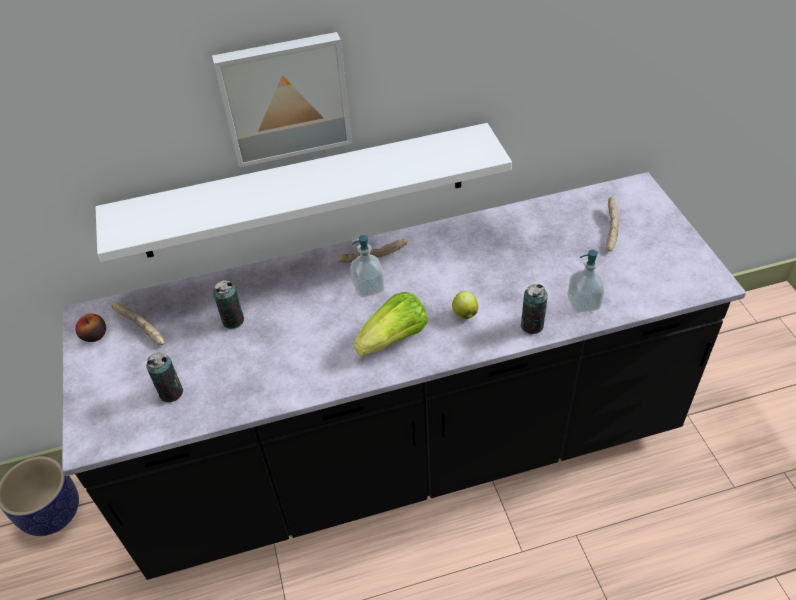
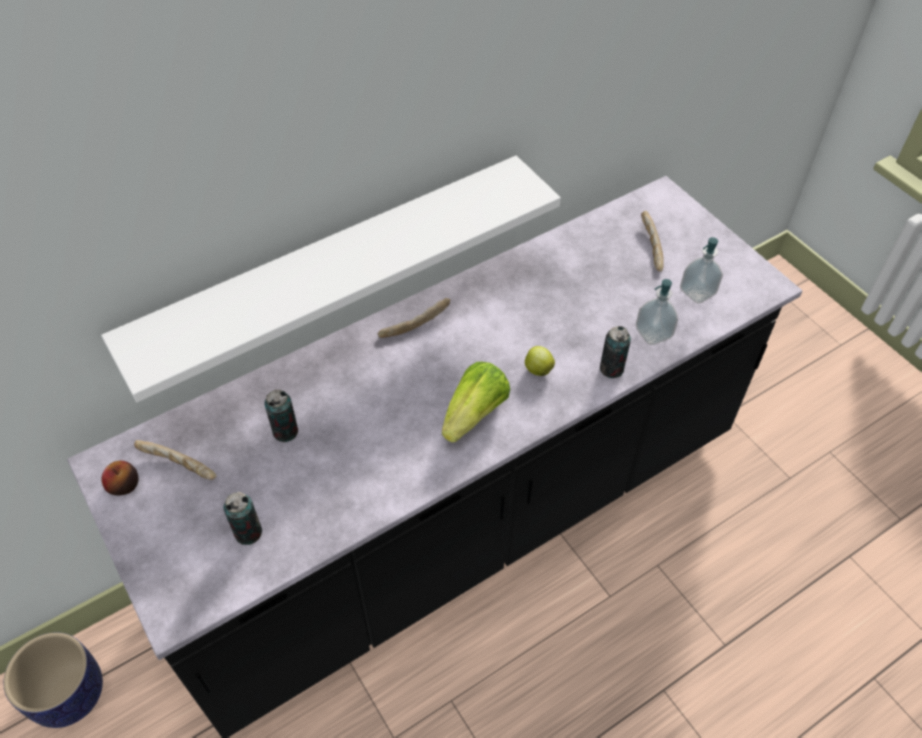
camera: 20 degrees left, 5 degrees up
(284, 98) = (312, 169): picture -> none
(368, 287) = (423, 360): soap dispenser -> soap dispenser (697, 292)

